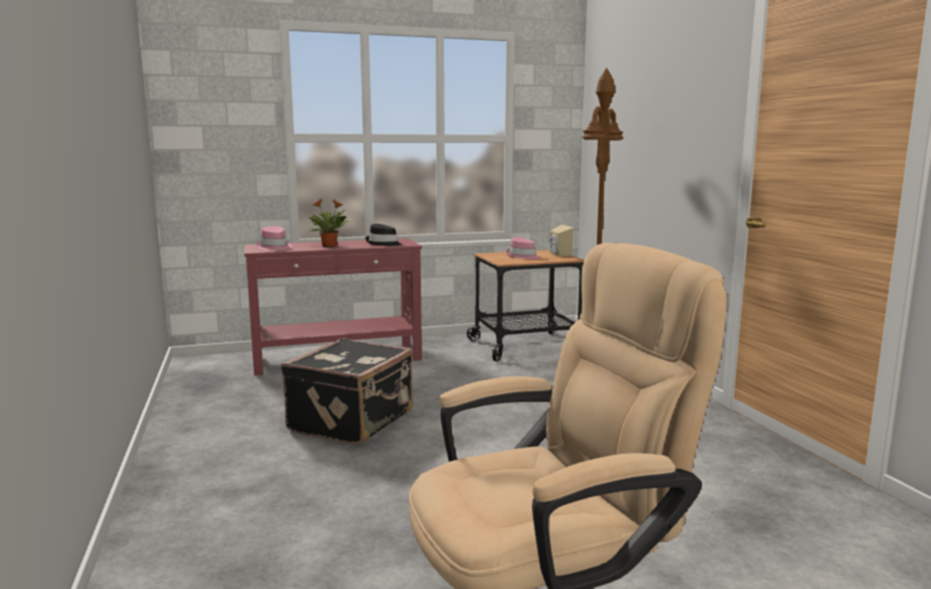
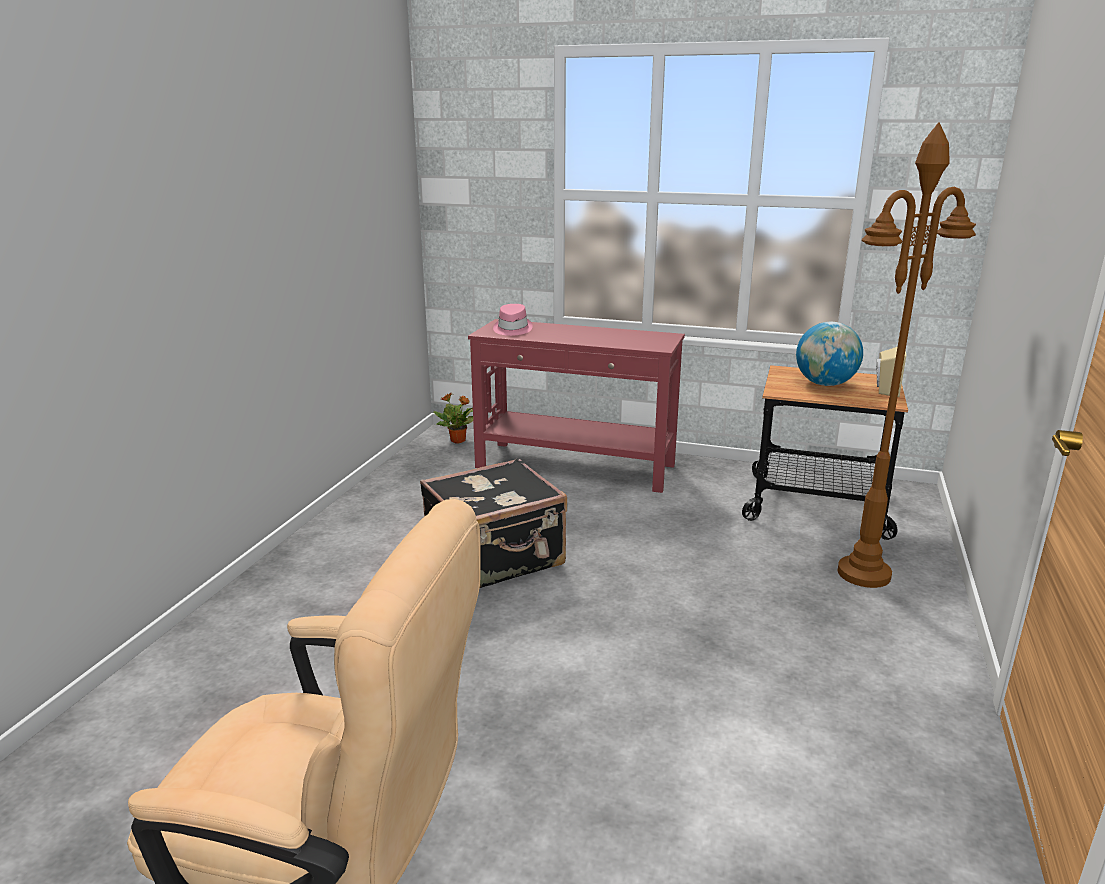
camera: 35 degrees right, 10 degrees up
(330, 246) = (568, 337): potted plant -> potted plant (458, 441)
(383, 243) = (634, 341): black hat -> none
(522, 256) = (825, 384): pink hat -> globe

